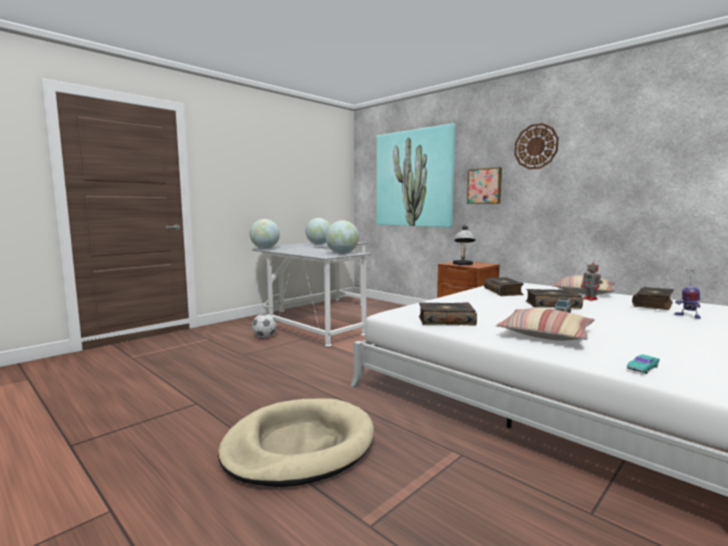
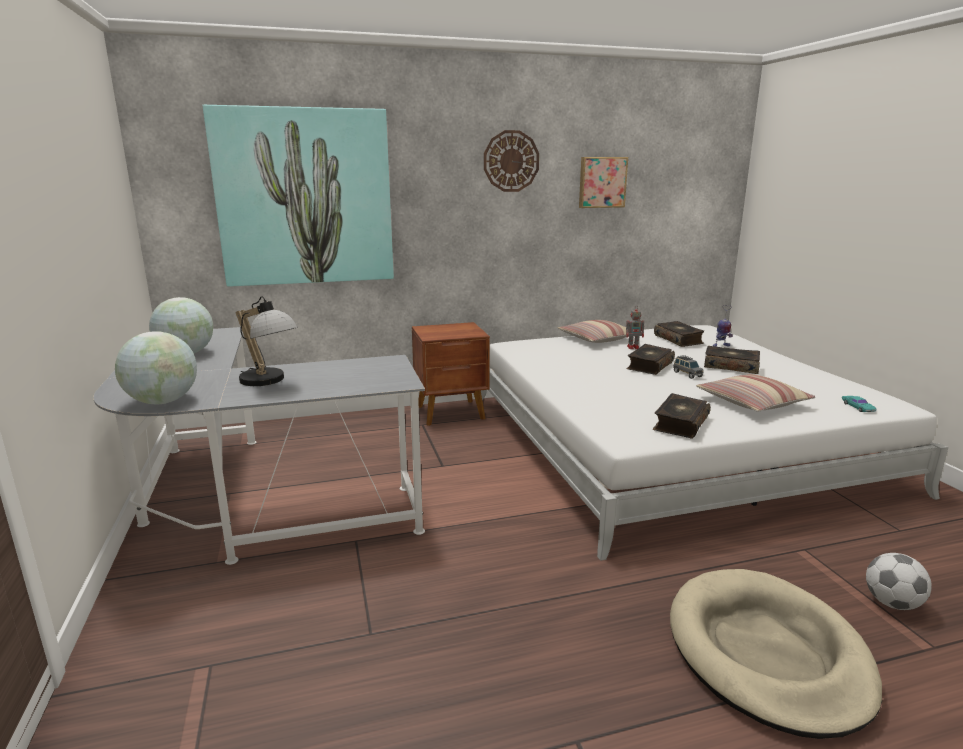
camera: 60 degrees left, 10 degrees up
(264, 337) = (292, 584): football -> football (891, 603)
(342, 253) = (379, 368): globe -> none
(463, 264) = (450, 333): table lamp -> table lamp (269, 381)
(484, 186) = (441, 213): picture -> picture (602, 182)
(503, 292) = (561, 362): book -> book (731, 366)

